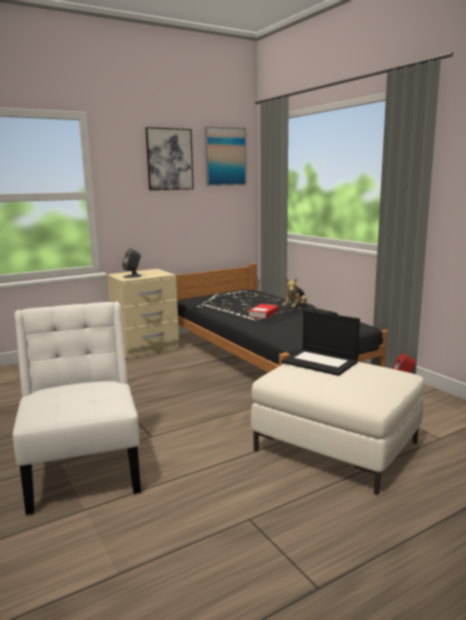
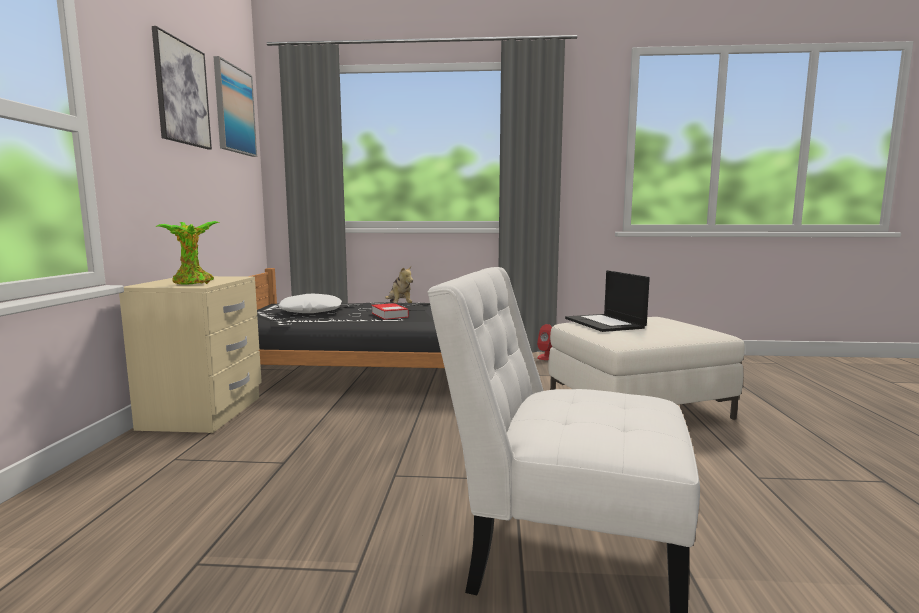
camera: 55 degrees left, 5 degrees down
(133, 276) = (193, 283): grey speaker -> potted plant
(237, 300) = (311, 311): none -> white pillow
(321, 362) = (605, 323): laptop -> laptop turned 90 degrees clockwise

